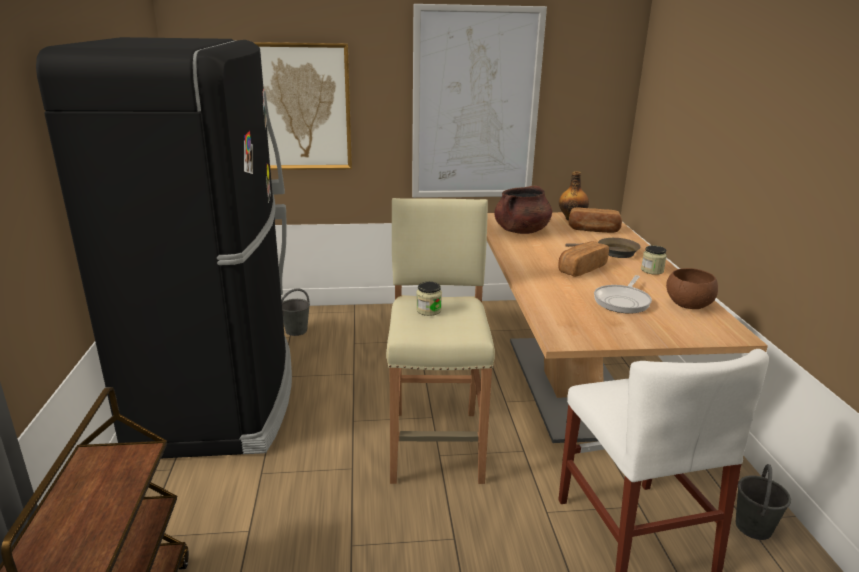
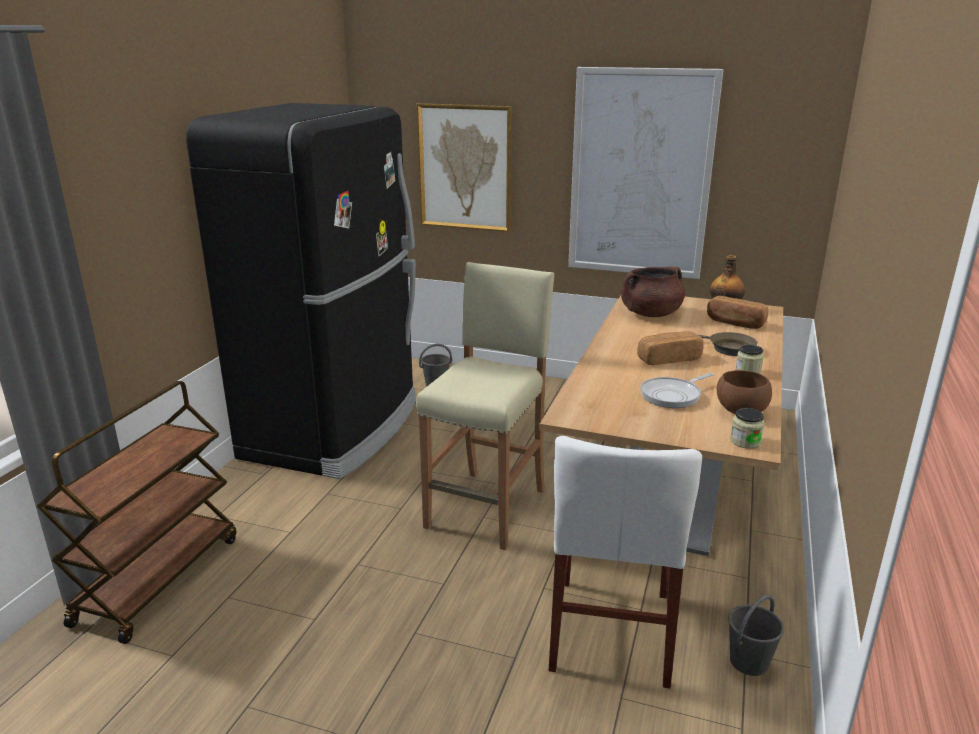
camera: 25 degrees right, 0 degrees up
(428, 310) = (478, 372): jar -> jar (745, 441)

